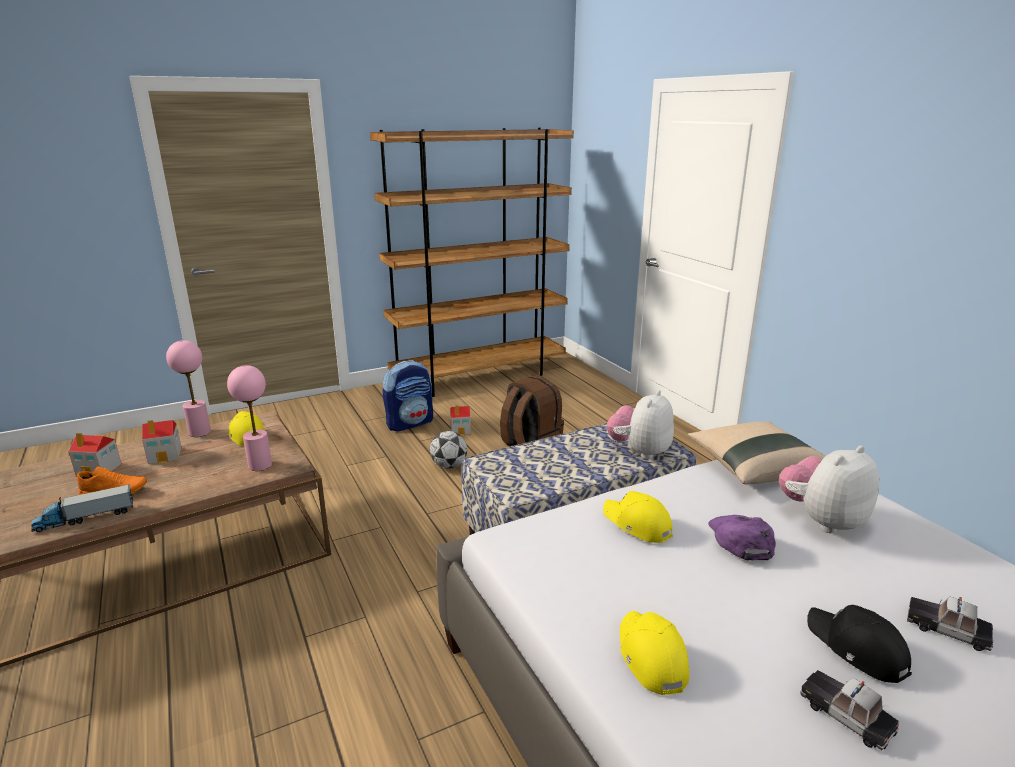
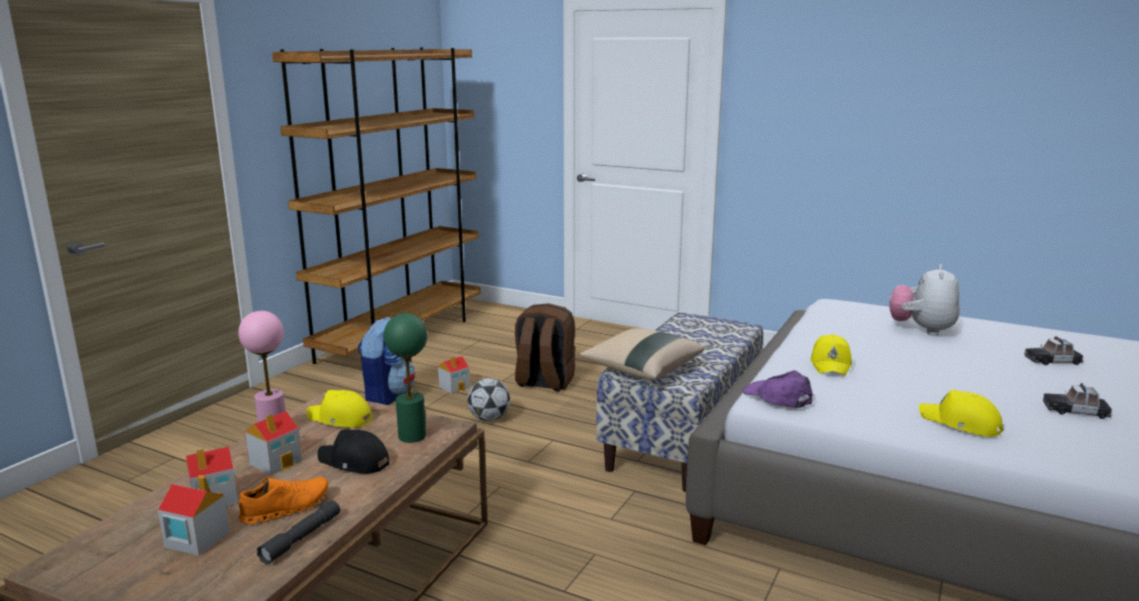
camera: 35 degrees left, 5 degrees down
(49, 494) = (196, 539): none -> toy house
(85, 518) = (301, 538): toy truck -> grey flashlight
(260, 465) = (412, 436): pink table lamp -> green table lamp
(636, 524) = (831, 364): yellow cap -> yellow cap turned 90 degrees counterclockwise
(640, 451) = (723, 333): plush toy -> none
(740, 539) = (899, 353): purple cap -> purple cap (777, 397)
(754, 468) = (837, 314): beige pillow -> beige pillow (641, 369)
(856, 648) = (1035, 382): black cap -> black cap (354, 462)

